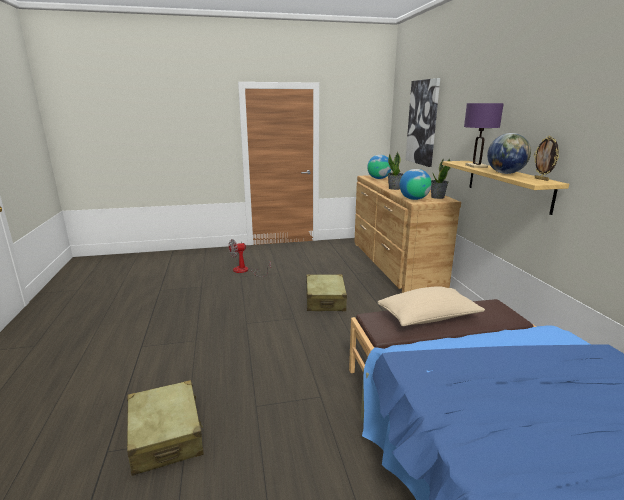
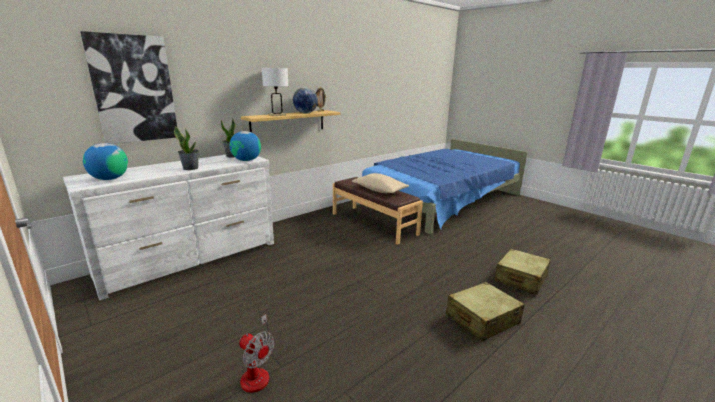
camera: 120 degrees left, 0 degrees up
(325, 300) = (310, 275): beige suitcase -> beige suitcase (482, 319)
(394, 264) = (191, 258): brown dresser -> white dresser
(476, 166) = (277, 115): purple table lamp -> white table lamp

